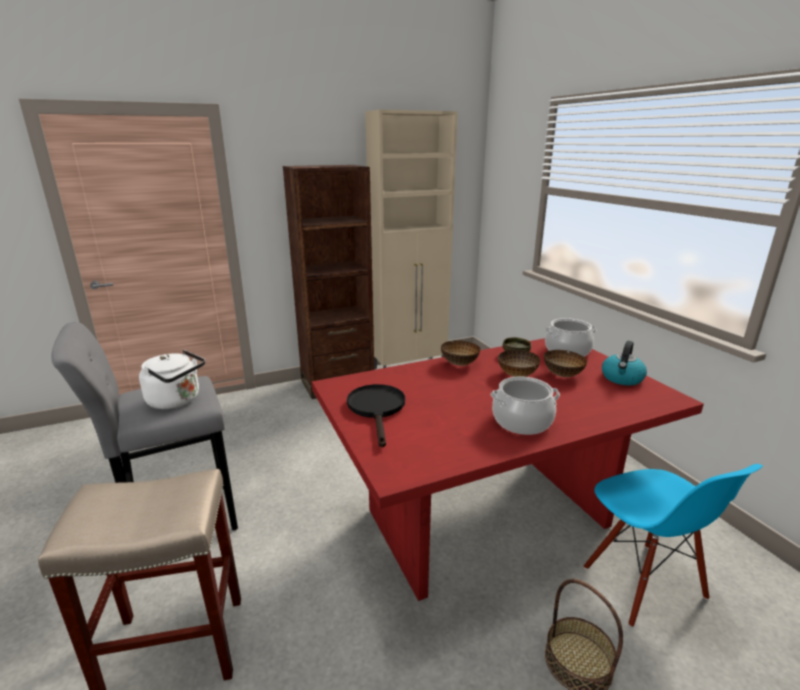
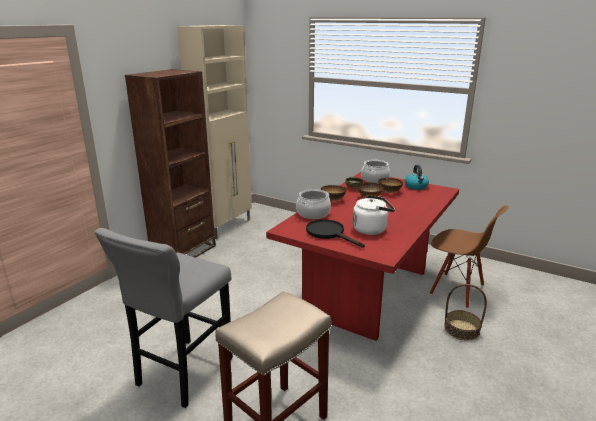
camera: 35 degrees left, 0 degrees up
(177, 401) = (191, 269): white kettle -> white kettle (371, 229)
(522, 421) = (403, 217): cooking pot -> cooking pot (313, 213)
(642, 583) = (457, 290): blue chair -> brown chair

